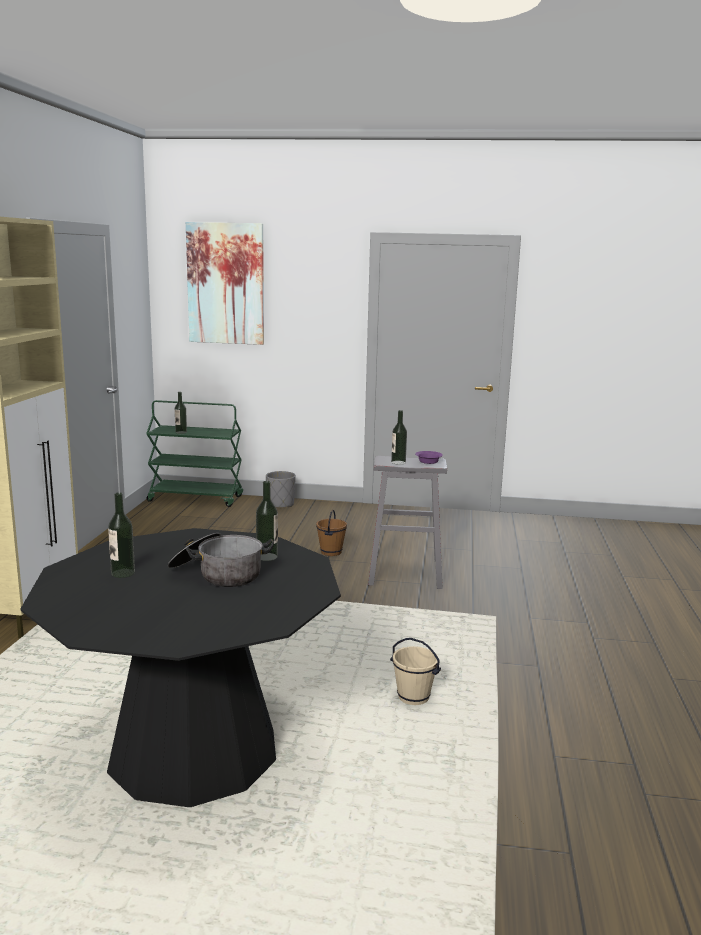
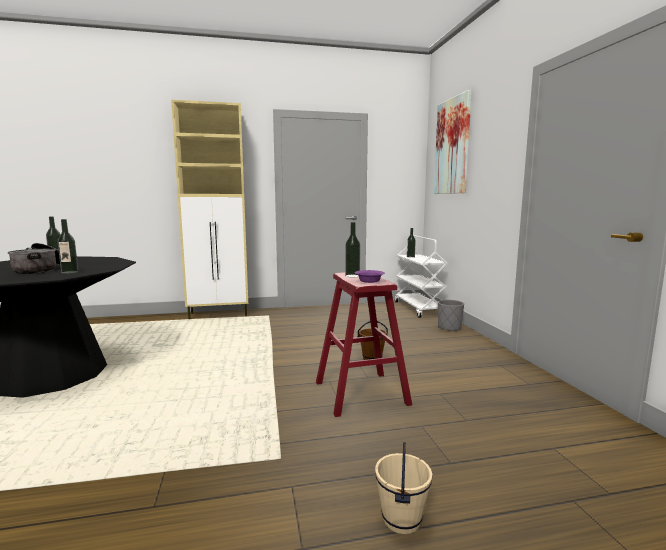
camera: 70 degrees right, 5 degrees down
(196, 498) = (419, 309): green cart -> white cart
(405, 572) = (361, 393): grey stool -> red stool
(413, 697) = (95, 434): beige bucket -> beige bucket (402, 520)

